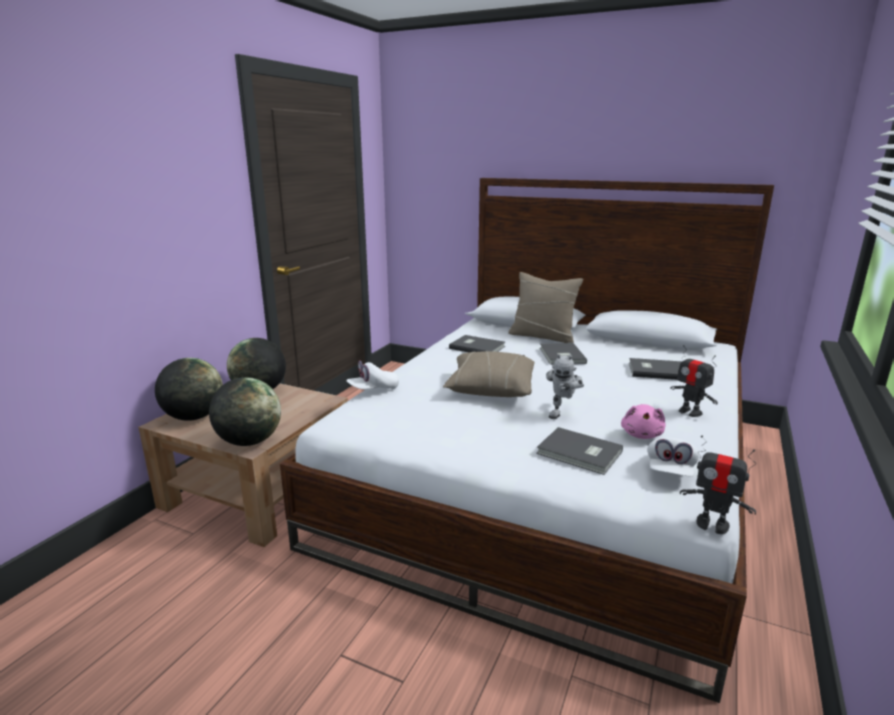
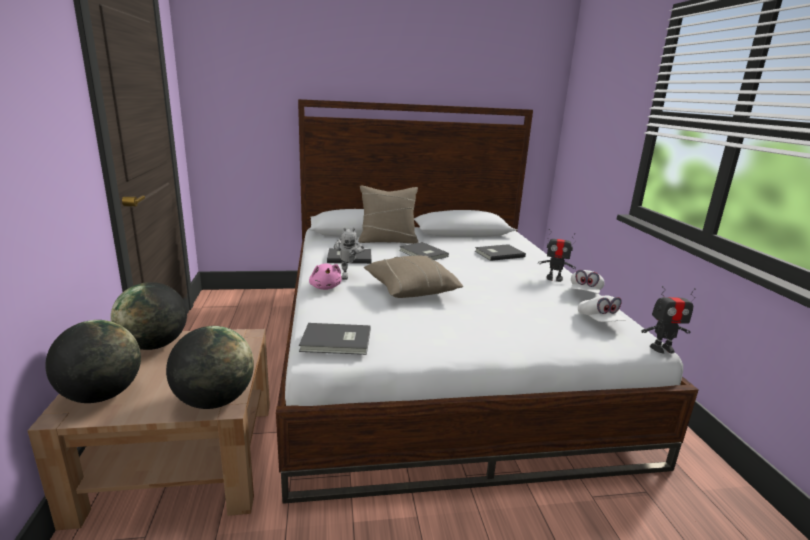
camera: 35 degrees left, 0 degrees up
(373, 390) = (311, 313): white cap -> white cap (584, 293)
(562, 413) = (484, 297): toy robot -> toy robot (347, 275)
(579, 454) = (537, 324): grey book -> grey book (337, 342)
(642, 434) = (551, 301): pink plush toy -> pink plush toy (325, 287)

